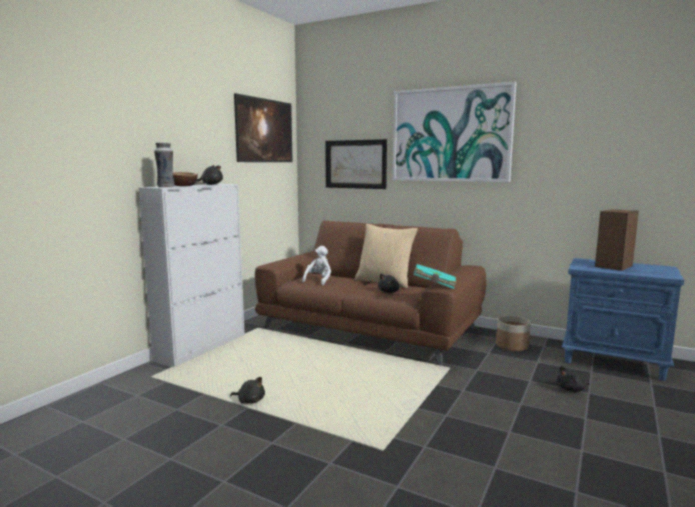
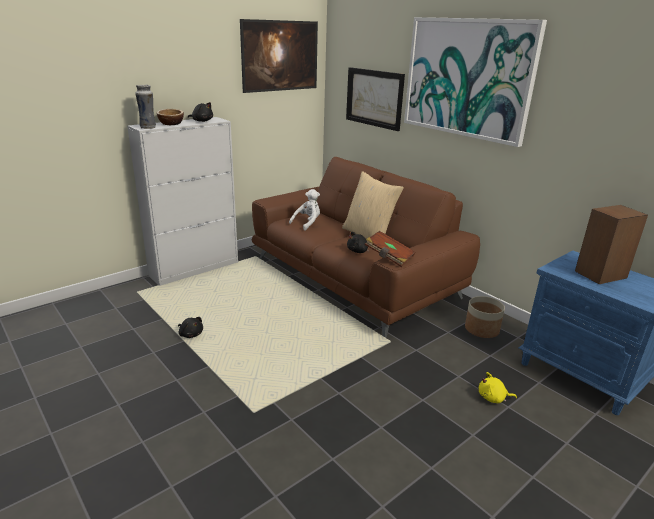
camera: 20 degrees right, 15 degrees up
(434, 285) = (388, 257): turquoise book -> brown book
(571, 389) = (493, 398): black plush toy -> yellow plush toy

